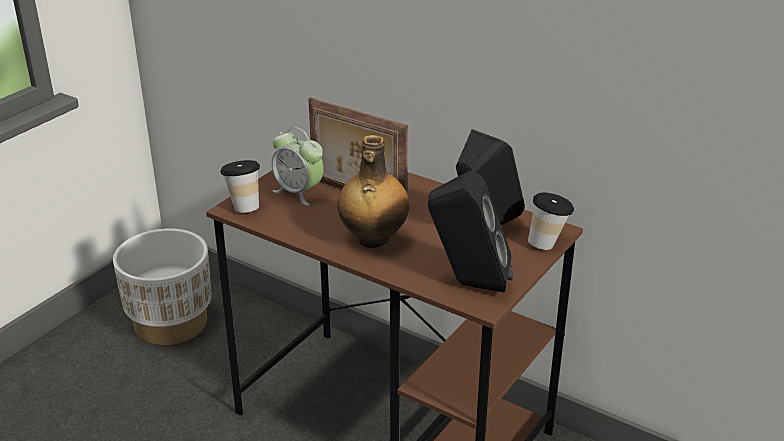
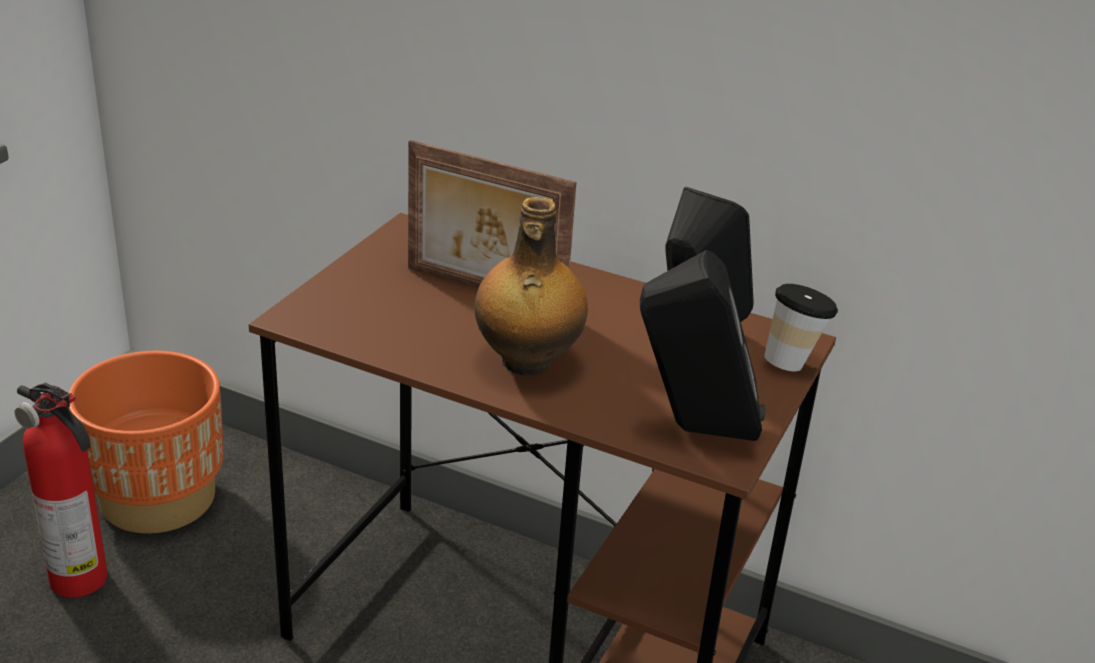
camera: 10 degrees left, 0 degrees up
(118, 372) = (81, 580): none -> fire extinguisher
(171, 323) = (158, 498): white planter -> orange planter
(244, 207) = (309, 315): cup -> none
(298, 193) = (392, 291): alarm clock -> none

